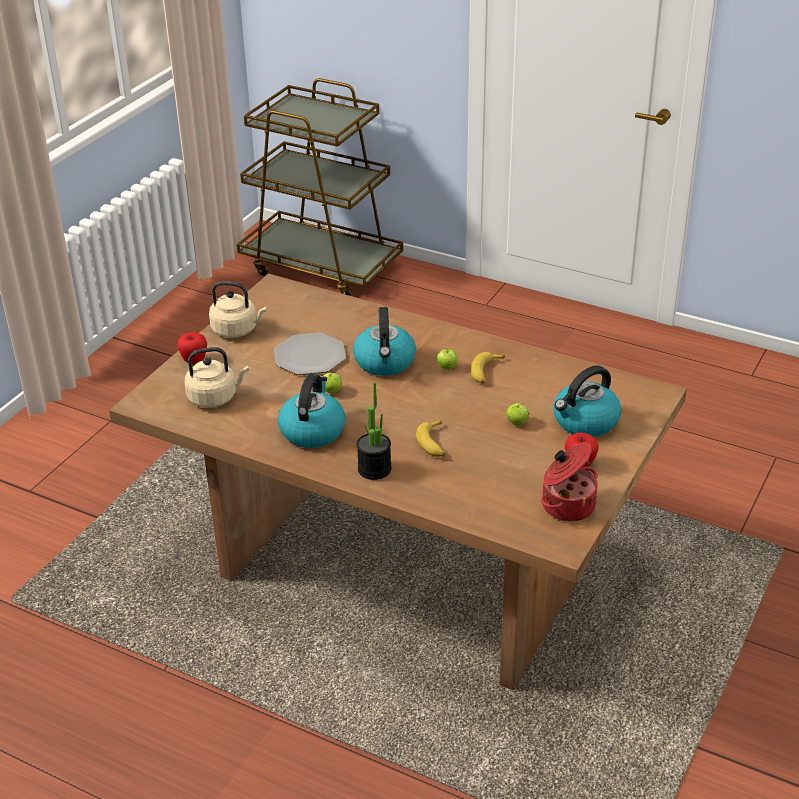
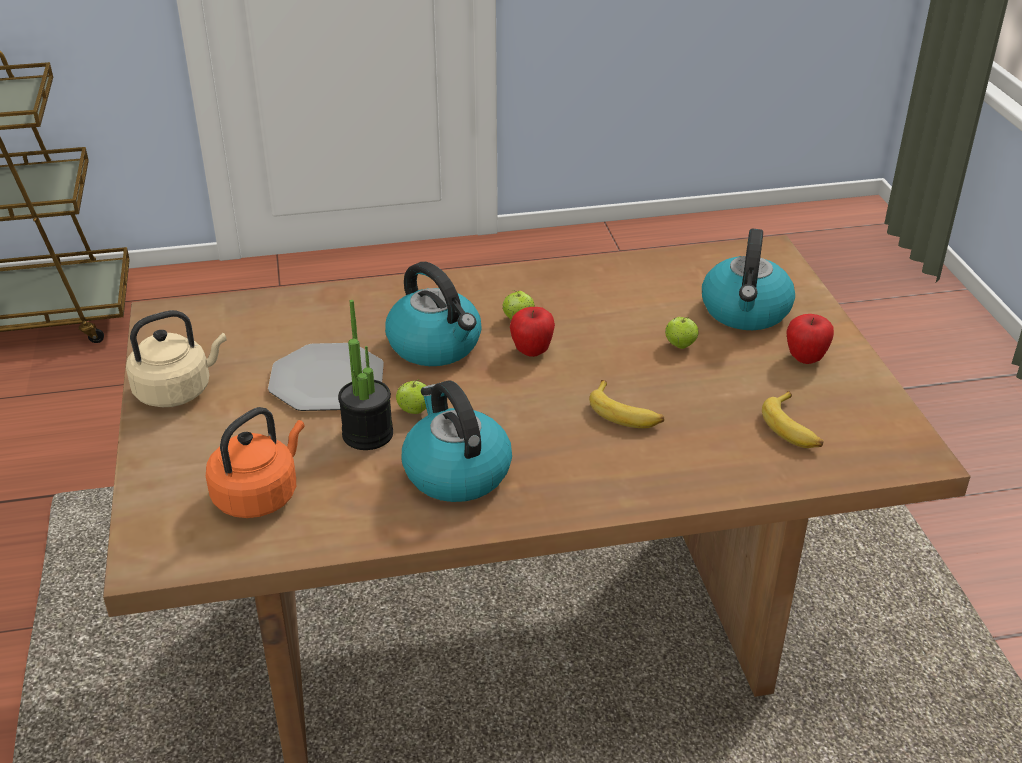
camera: 40 degrees left, 0 degrees up
(194, 361) = (162, 460): apple -> apple (532, 351)
(215, 397) = (259, 495): beige kettle -> orange kettle
(374, 469) = (599, 480): potted plant -> potted plant (367, 434)
(486, 372) = (569, 305): banana -> banana (793, 428)
(567, 505) = (857, 409): cooking pot -> none

